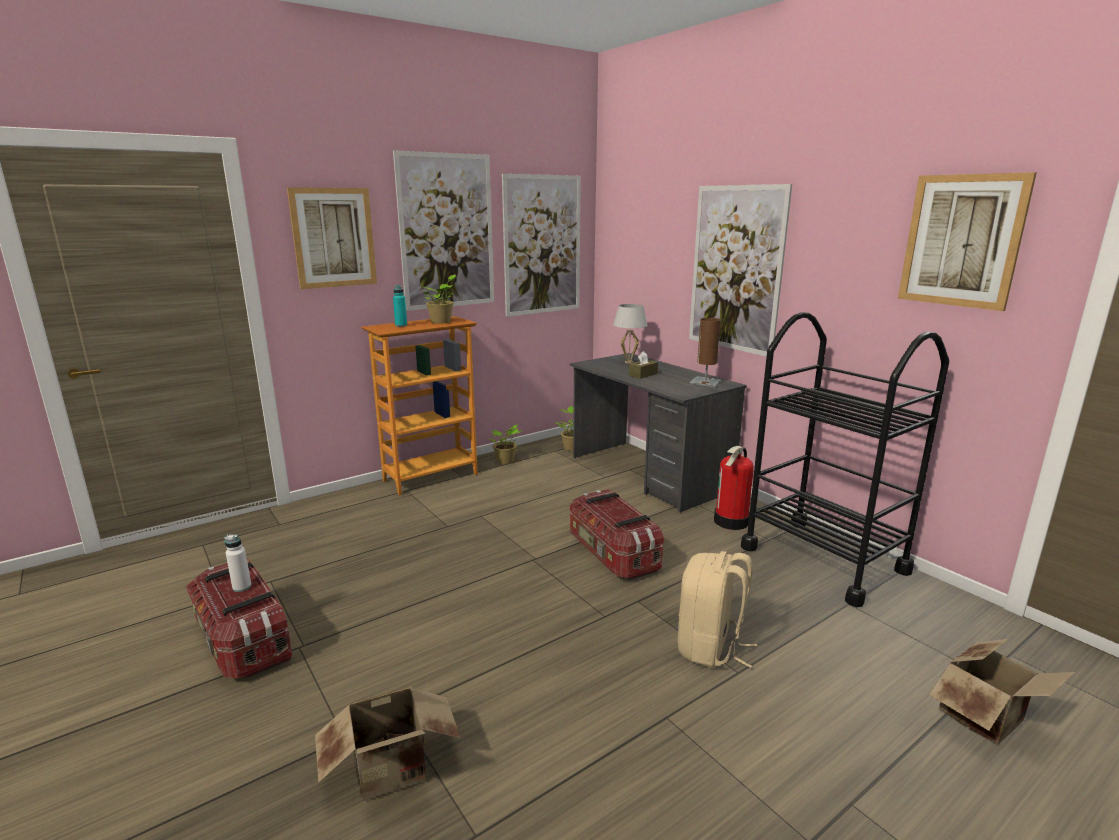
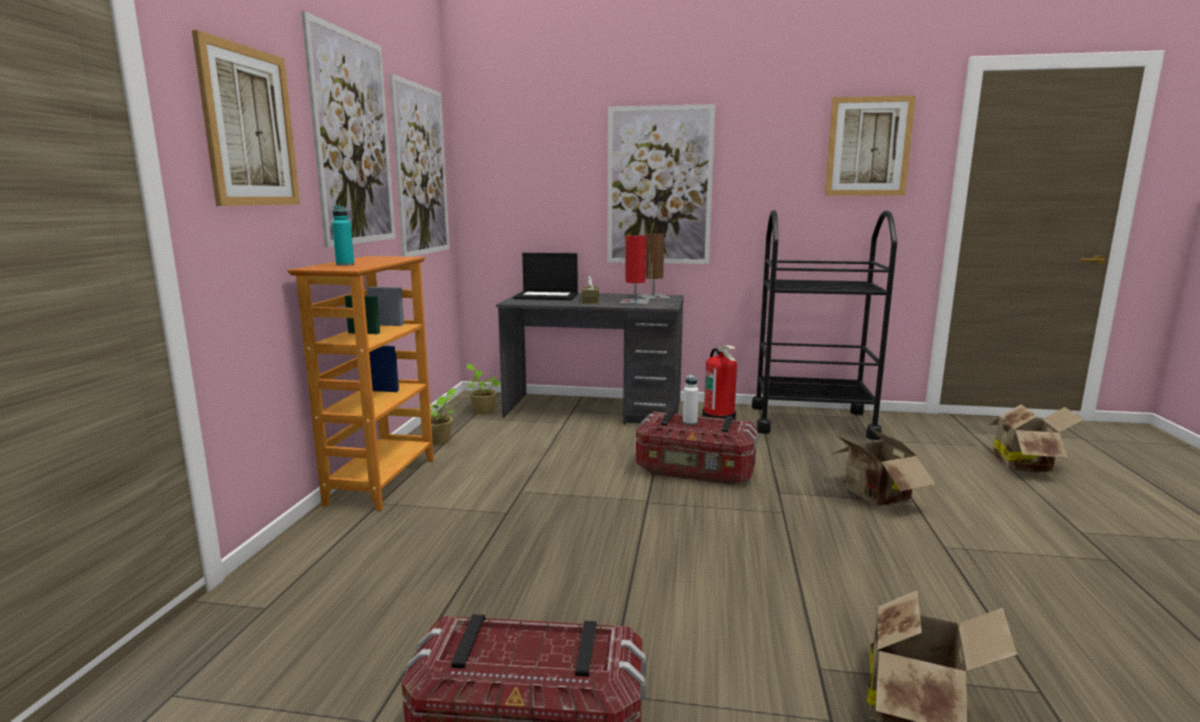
camera: 45 degrees left, 5 degrees down
(242, 587) = (520, 644): white bottle -> white bottle (690, 422)
(442, 322) = (381, 259): potted plant -> none
(628, 362) = (547, 296): white table lamp -> laptop
(669, 385) = (635, 303): none -> red table lamp
(710, 648) = (874, 496): beige backpack -> cardboard box

